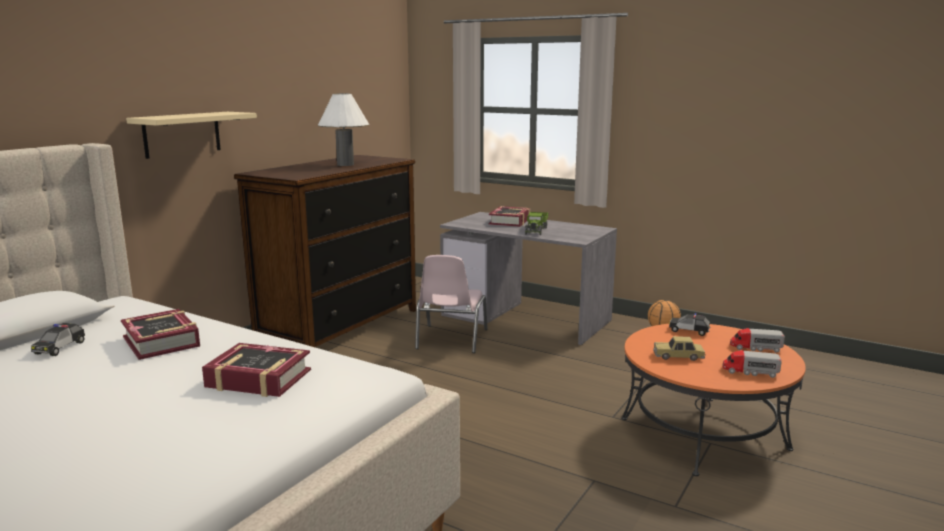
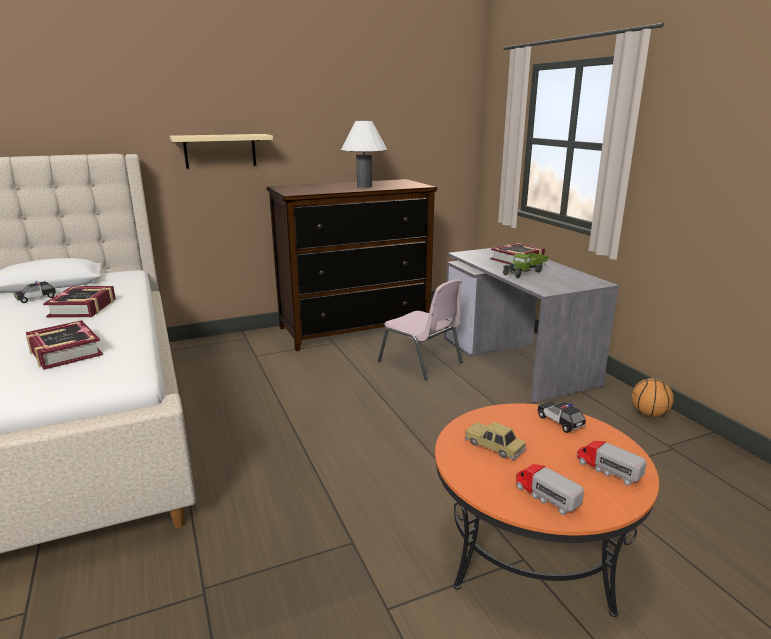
camera: 35 degrees right, 5 degrees up
(450, 339) = (421, 362): pink chair -> pink chair turned 90 degrees counterclockwise

